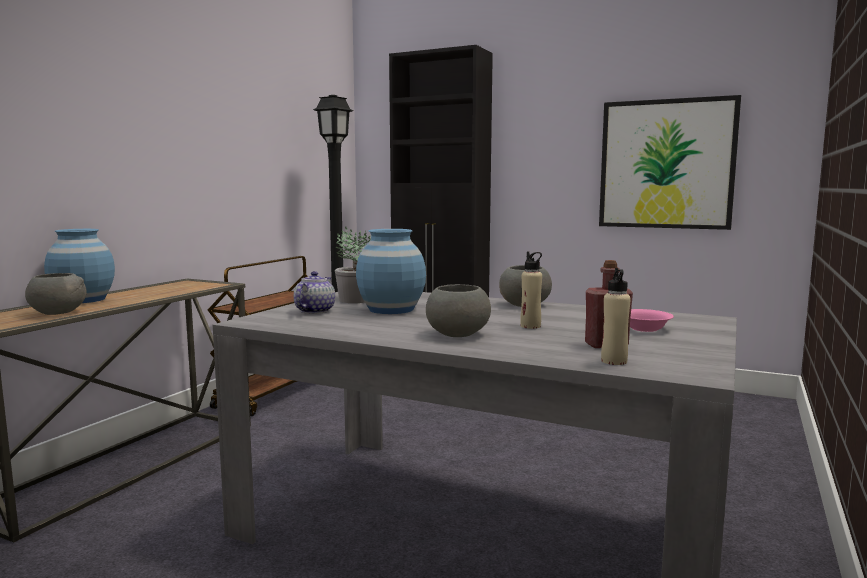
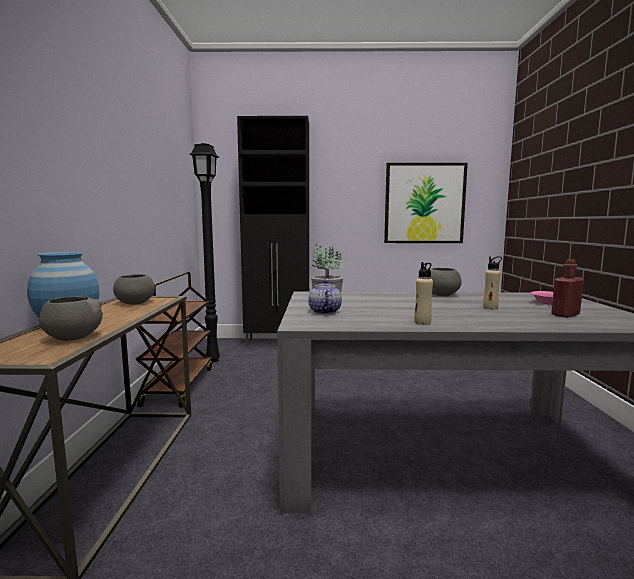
camera: 25 degrees left, 0 degrees up
(390, 309) = (373, 305): blue vase -> none
(457, 334) = (470, 318): grey bowl -> grey bowl (135, 303)
(614, 361) = (602, 324): beige bottle -> beige bottle (422, 322)

